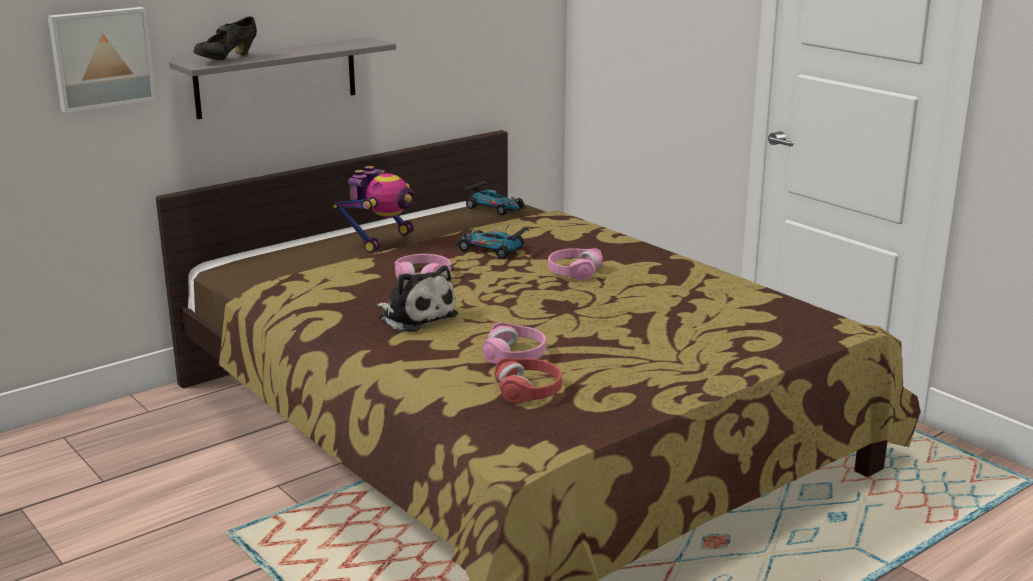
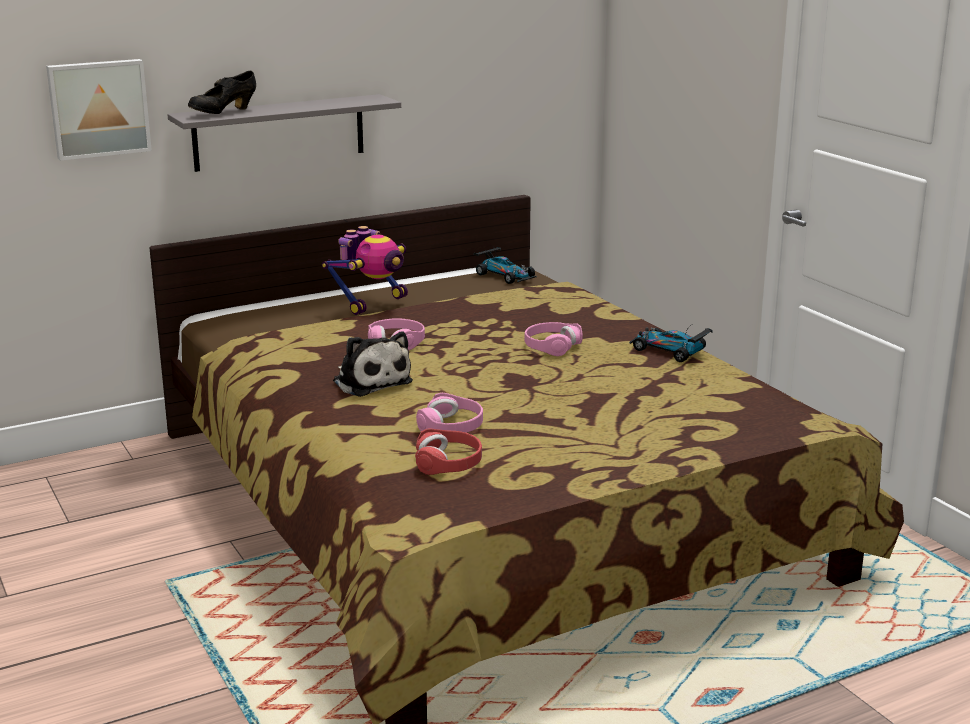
camera: 10 degrees right, 0 degrees up
(491, 249) = (478, 318): toy car -> toy car (669, 351)

